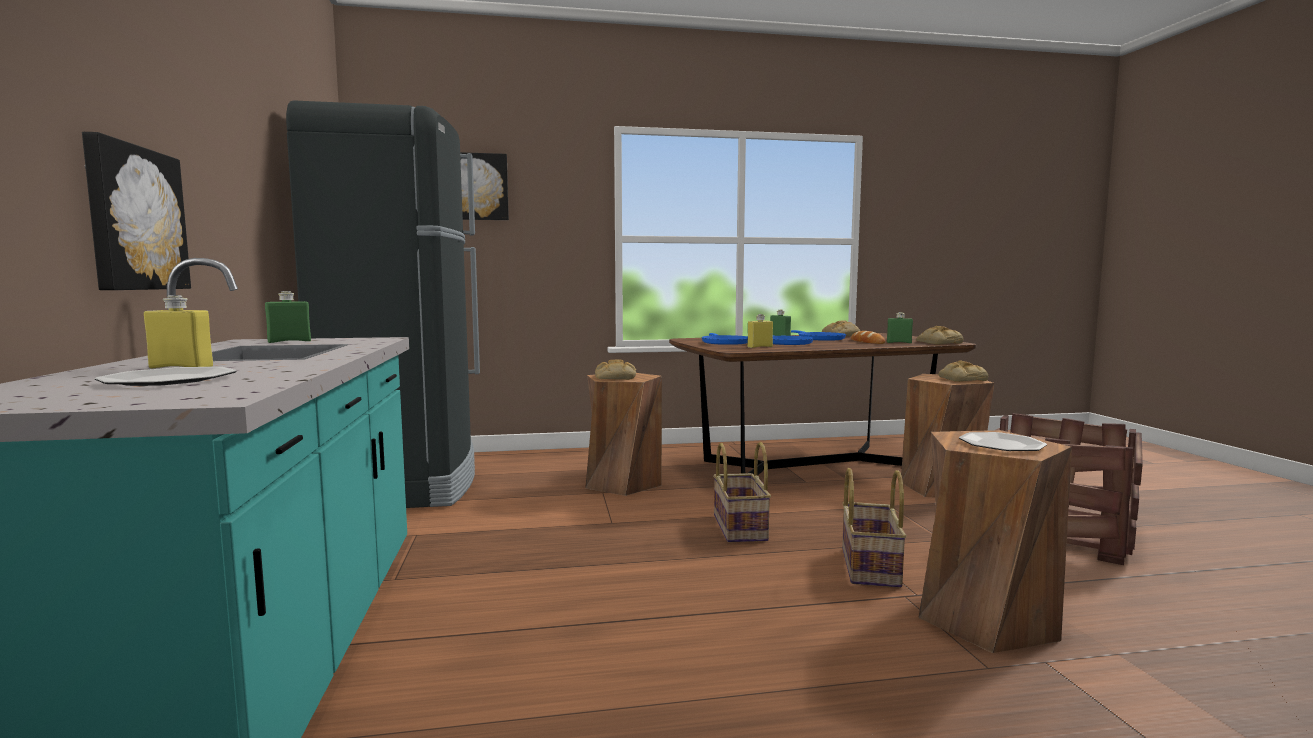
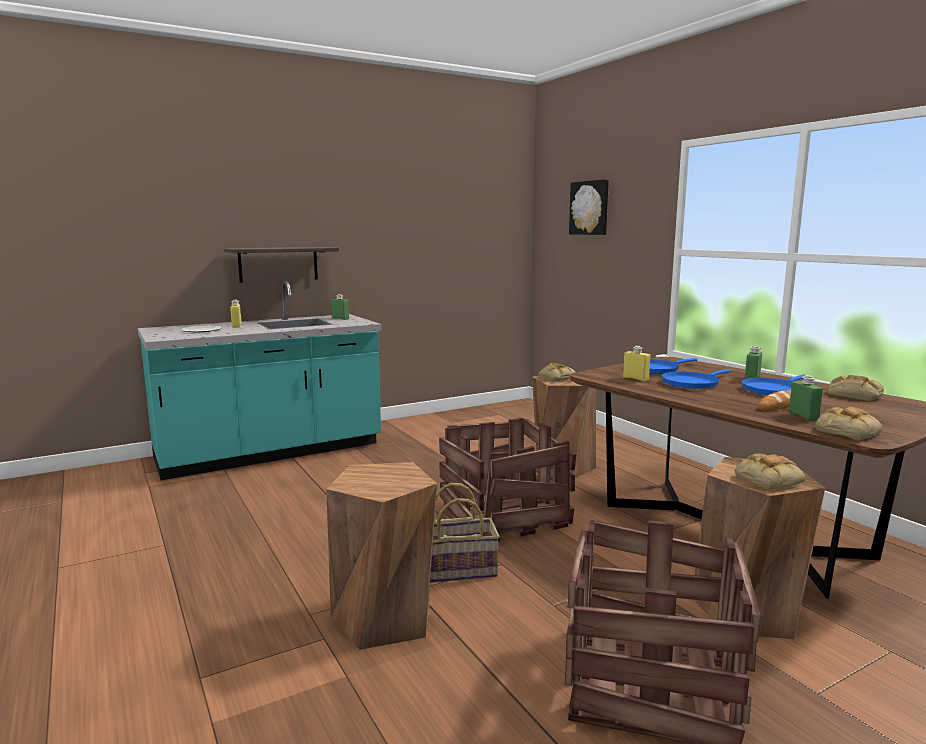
camera: 70 degrees right, 5 degrees up
(134, 219) = (278, 264): picture -> shelf
(405, 484) = (491, 418): black fridge -> none
(741, 528) = (502, 517): basket -> crate
(1001, 444) = (373, 479): plate -> none

